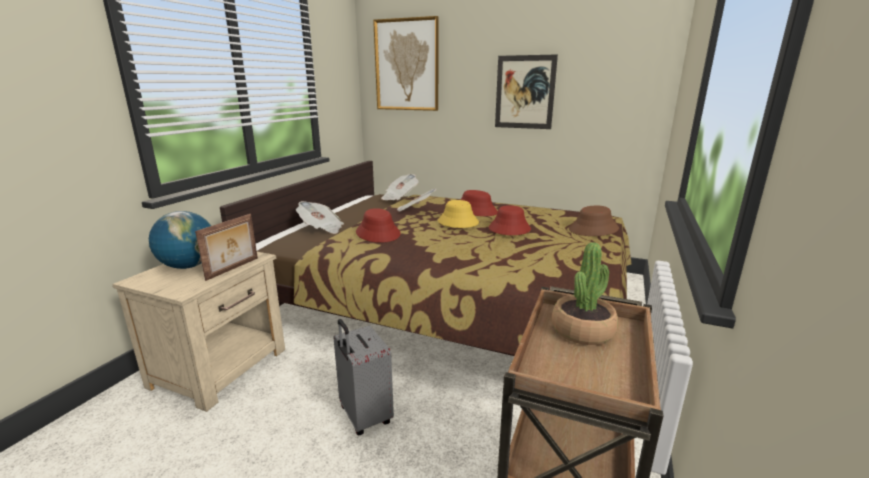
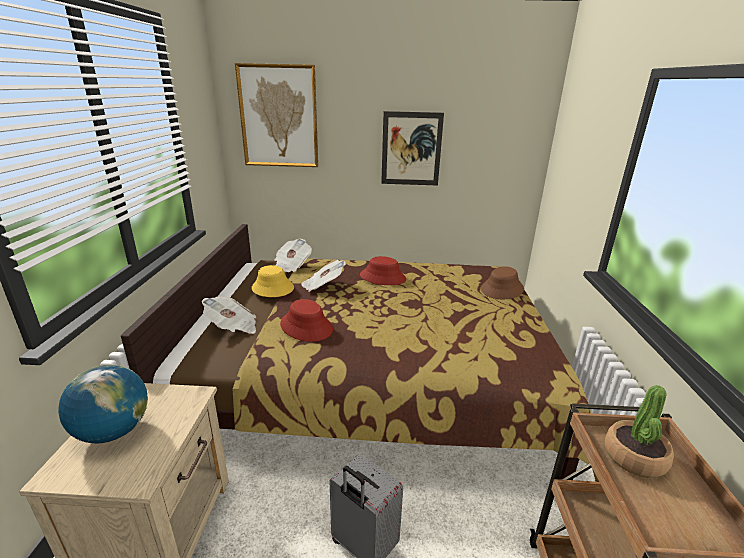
camera: 20 degrees left, 5 degrees up
(233, 269) = (179, 423): picture frame -> none
(458, 222) = (377, 297): yellow hat -> yellow hat (272, 288)
(509, 229) = (431, 300): red hat -> none

